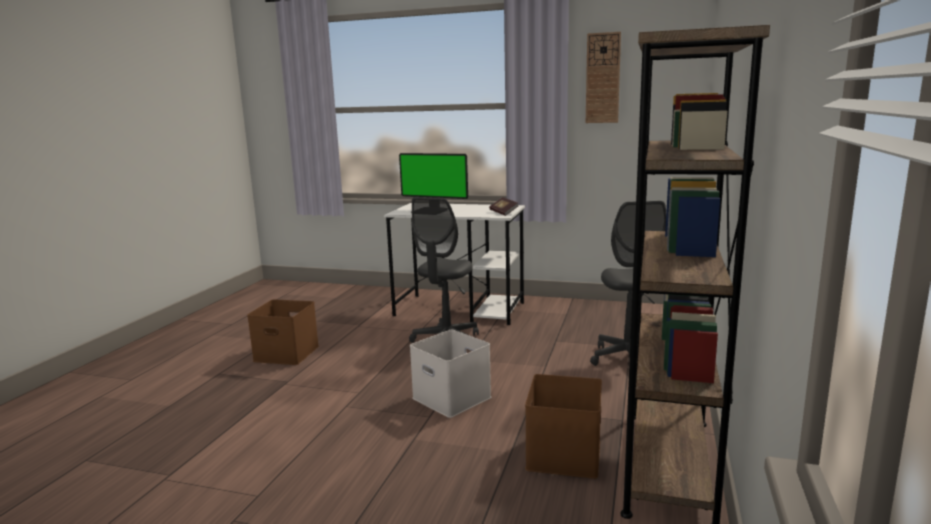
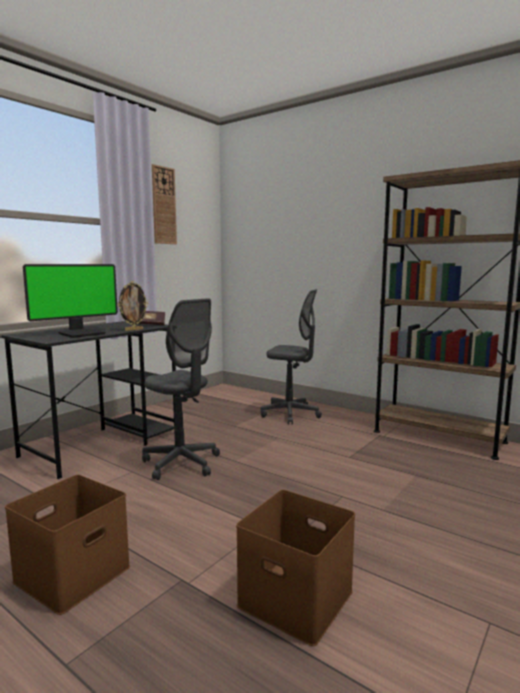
camera: 70 degrees left, 5 degrees down
(453, 398) = (311, 480): white storage box -> none
(460, 309) = (103, 444): white desk -> black desk
(466, 215) = (134, 330): none -> picture frame
(565, 455) = (423, 459): brown storage box -> brown storage box (298, 598)

